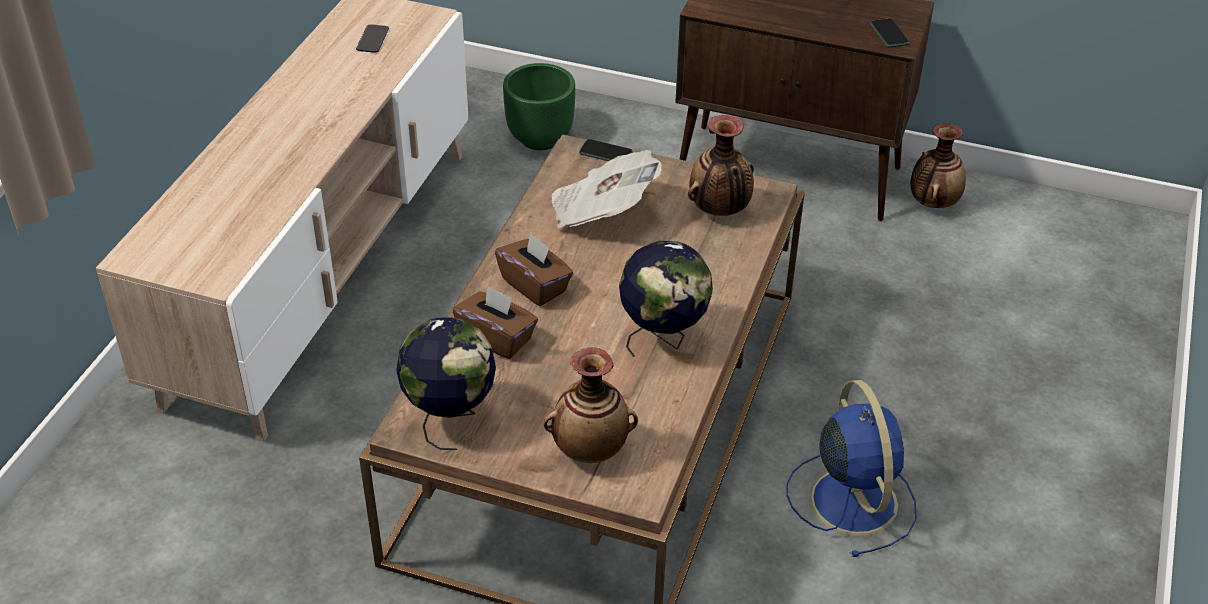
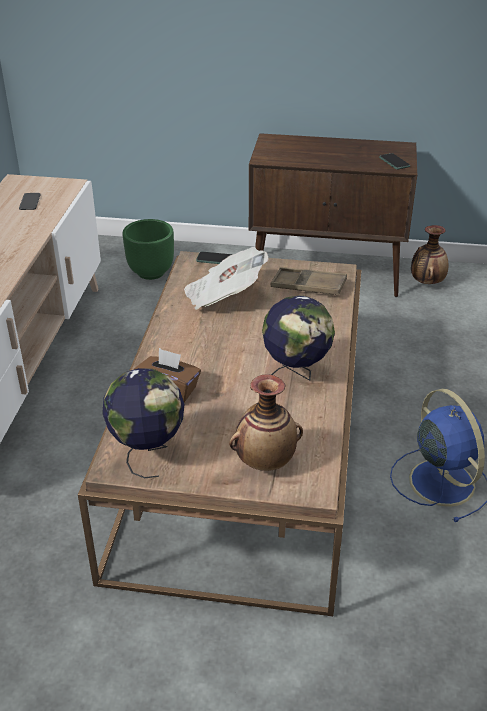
camera: 10 degrees left, 5 degrees down
(535, 285) = (188, 350): brown tissue box -> none
(719, 210) = (308, 286): vase -> brown tray

